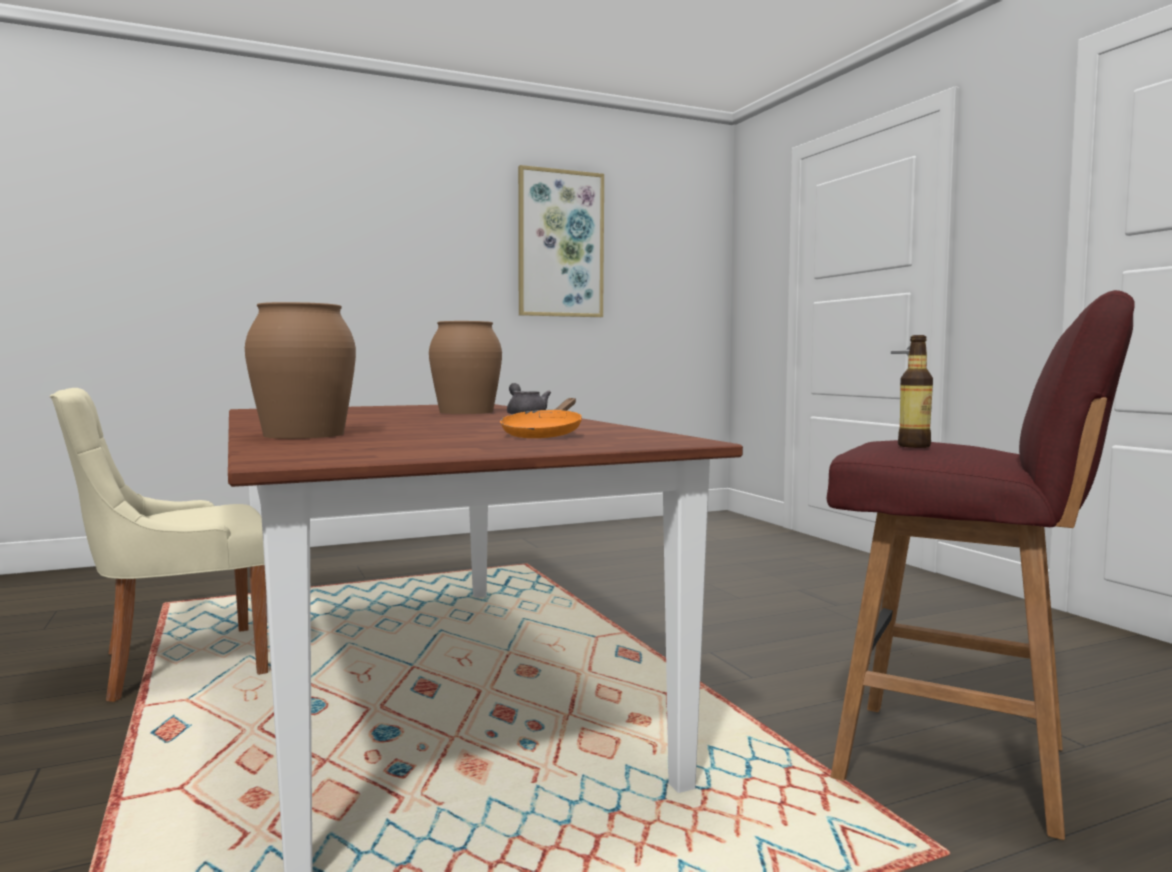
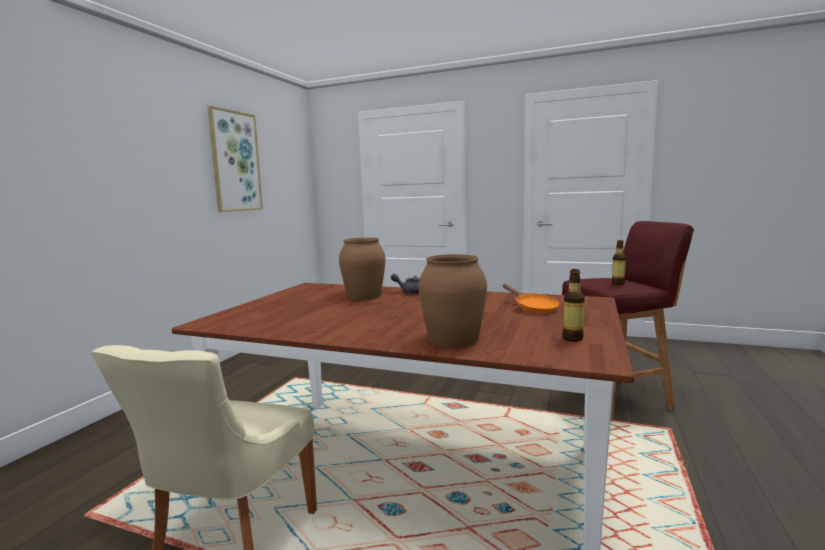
camera: 45 degrees left, 5 degrees up
(387, 450) = (572, 338): none -> bottle

